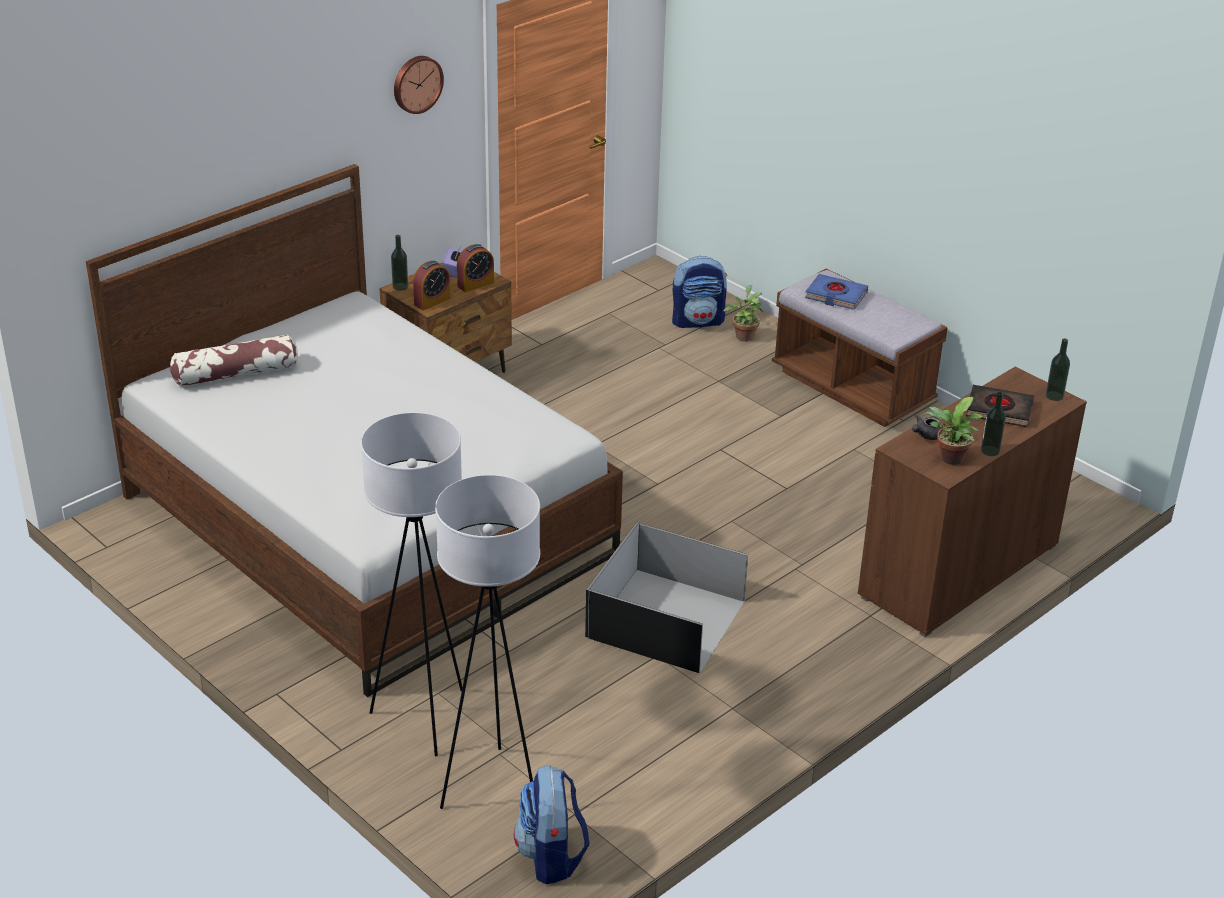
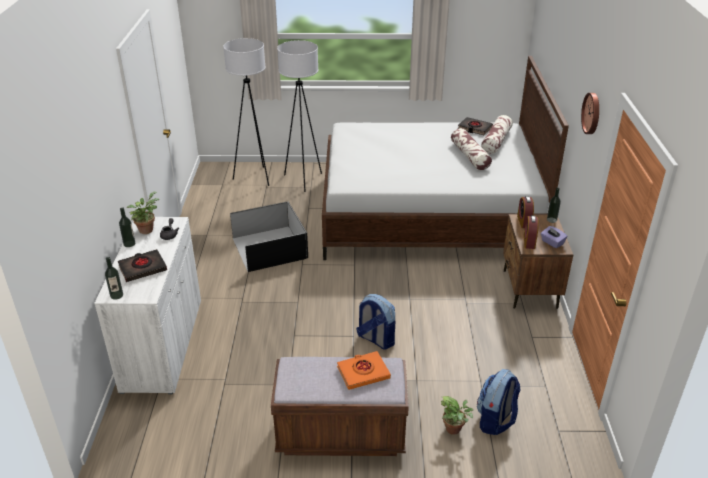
camera: 135 degrees right, 0 degrees up
(208, 408) = (474, 128): none -> black book
(323, 375) = (470, 156): none -> pillow
(551, 856) = (215, 174): backpack -> backpack (375, 339)
(836, 296) = (363, 373): blue book -> orange book
(958, 570) = (163, 344): brown cabinet -> white cabinet

